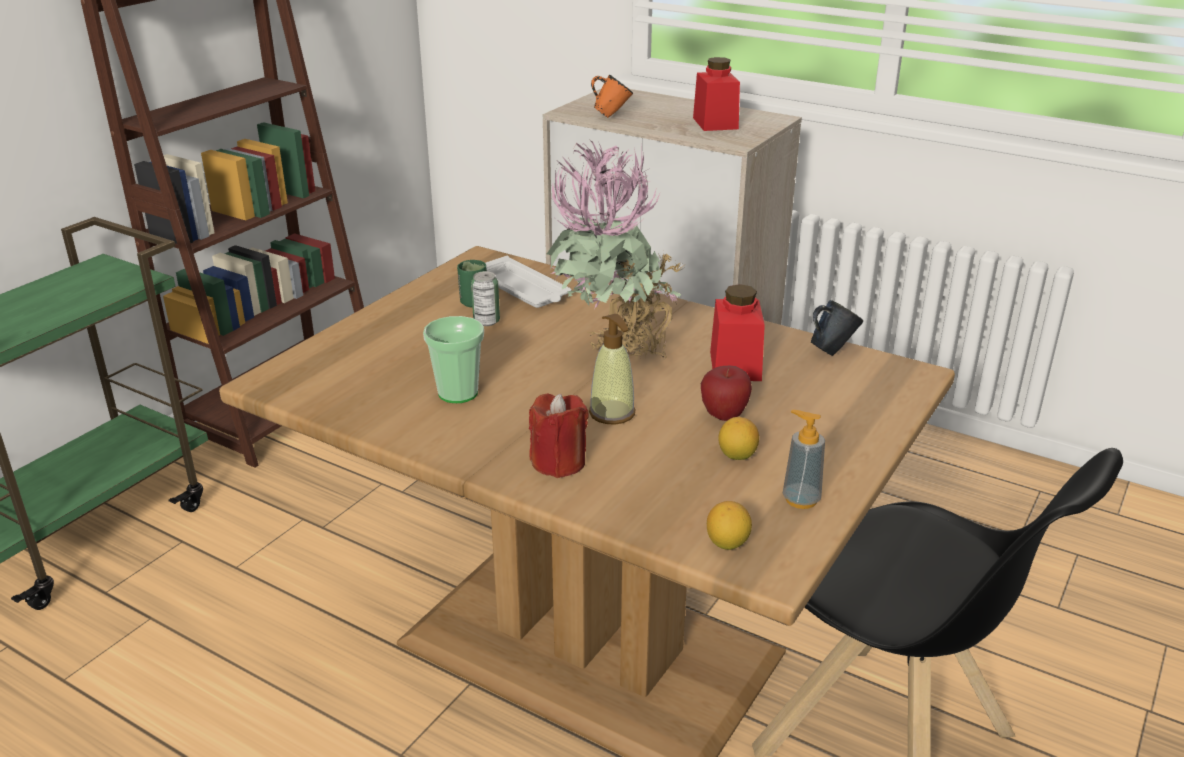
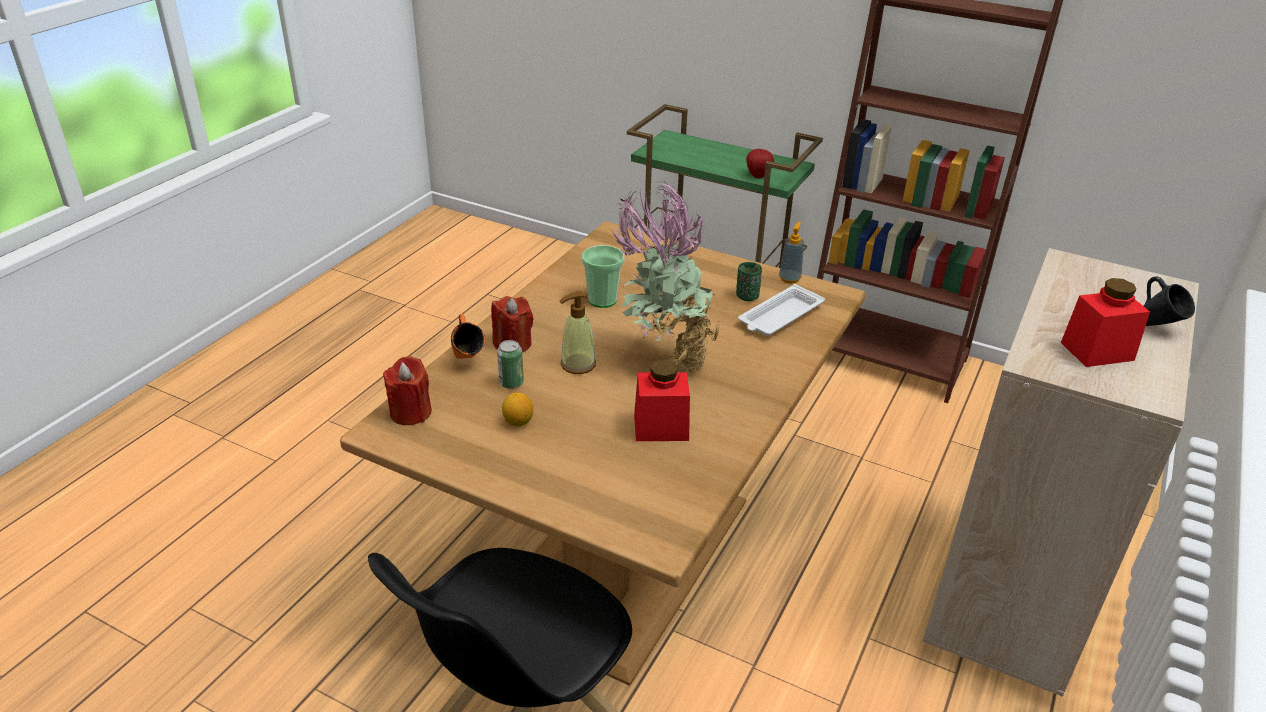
camera: 85 degrees right, 5 degrees up
(486, 321) = (715, 304): can -> can (511, 383)
(611, 116) = (1072, 285): orange mug -> orange mug (468, 361)
(724, 416) = (576, 418): apple -> apple (758, 176)
(727, 543) = (410, 412): lemon -> red candle
(801, 499) = (457, 449): soap dispenser -> soap dispenser (789, 279)
(831, 350) = (701, 489): blue mug -> blue mug (1157, 327)

